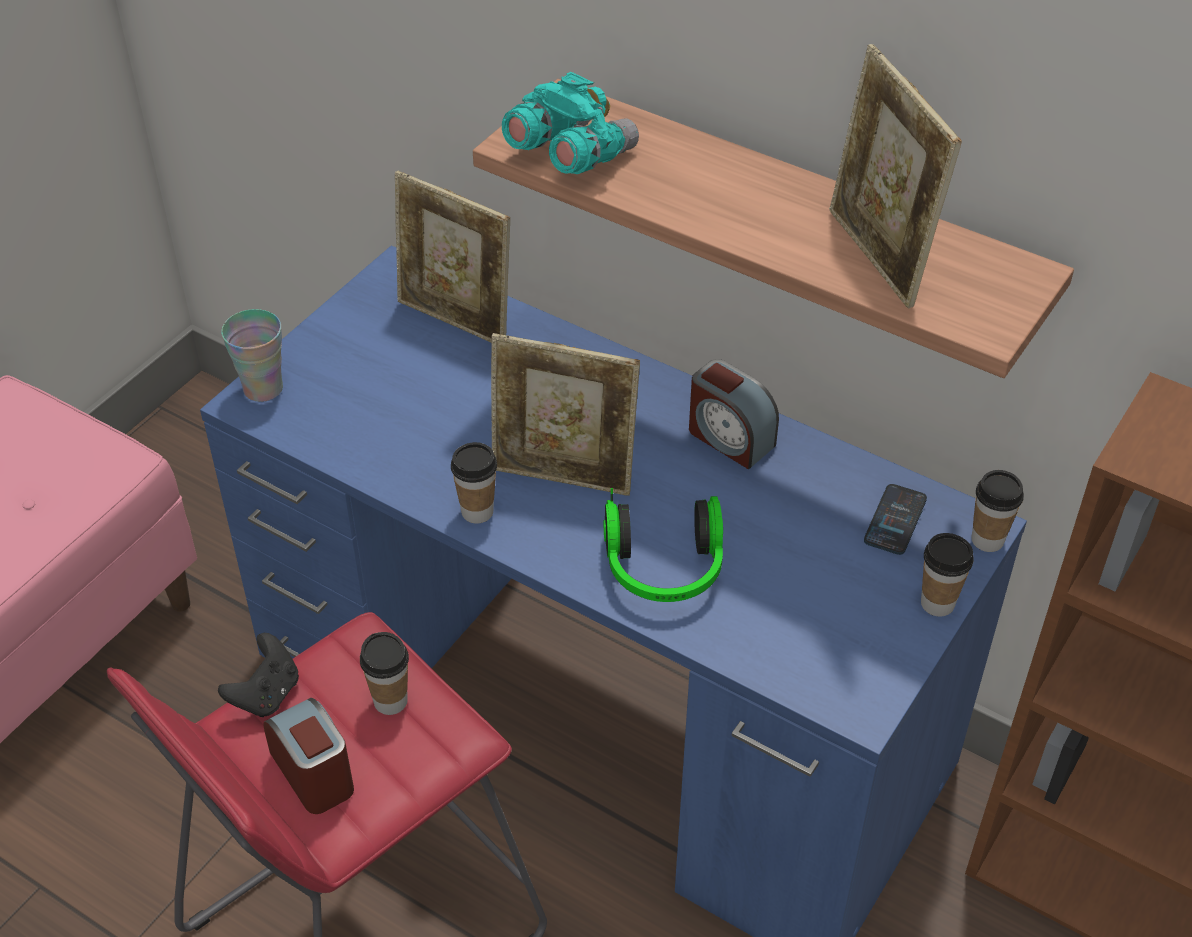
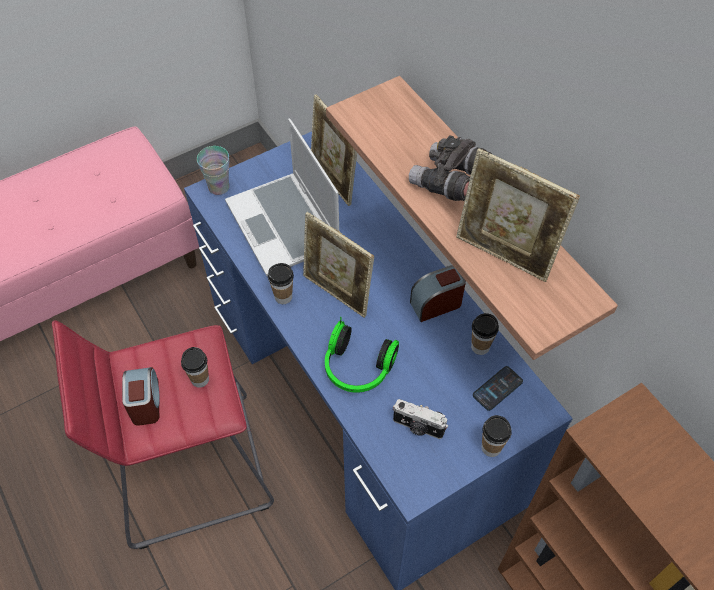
camera: 25 degrees right, 10 degrees up
(266, 694) = (146, 351): black game controller -> none
(415, 409) = (285, 226): none -> laptop
(569, 156) = (374, 129): turquoise binoculars -> none
(729, 438) = (436, 304): alarm clock -> alarm clock turned 90 degrees clockwise
(732, 191) = (449, 182): none -> grey binoculars
(811, 617) = (418, 427): none -> camera
(877, 257) = (504, 255): picture frame -> picture frame turned 60 degrees counterclockwise
(987, 540) = (542, 421): cup -> cup (480, 347)

